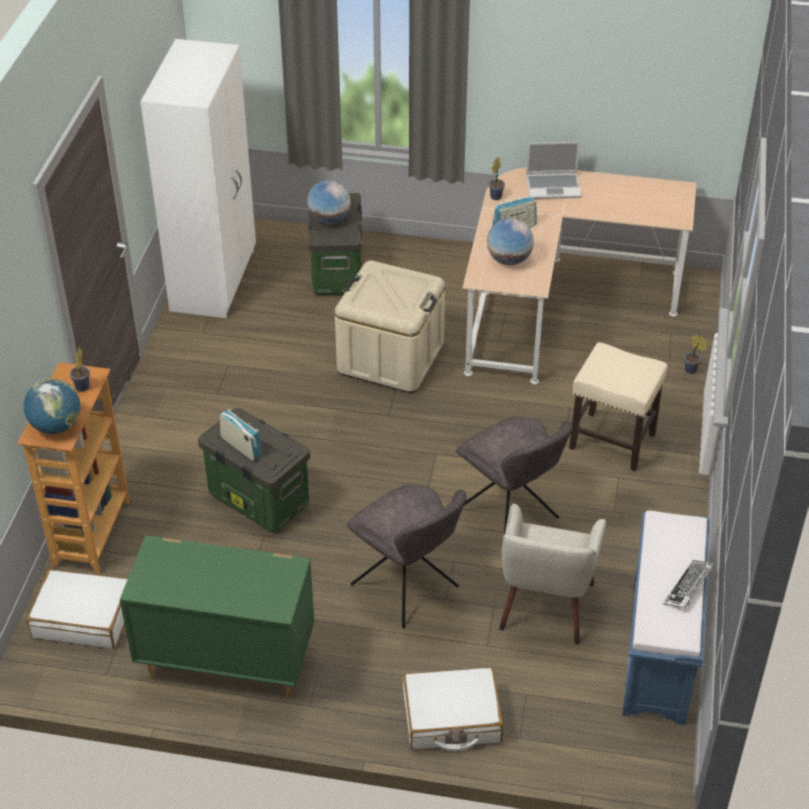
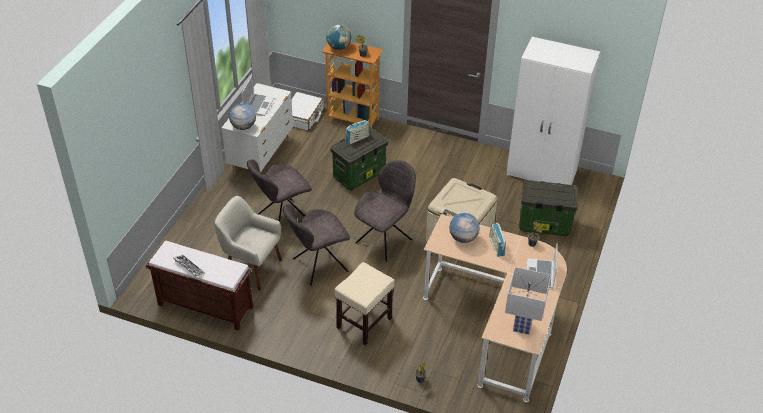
camera: 100 degrees right, 0 degrees up
(202, 578) = (258, 105): none -> laptop
(226, 661) = (261, 156): green dresser -> white dresser
(329, 219) = (547, 189): globe -> globe (243, 127)
(422, 442) = (385, 240): none -> grey chair
(451, 718) = (199, 222): white suitcase -> none
(657, 197) = (522, 327): none -> white table lamp
(659, 653) = (204, 306): blue bench -> brown bench

